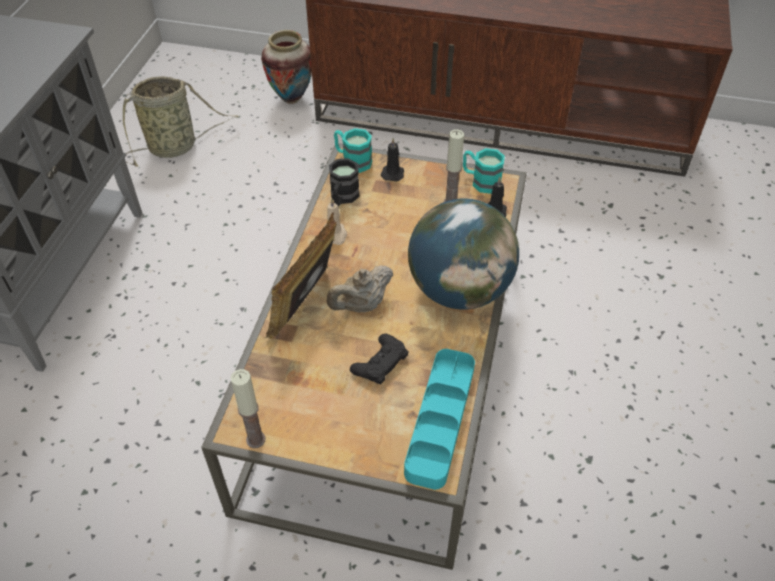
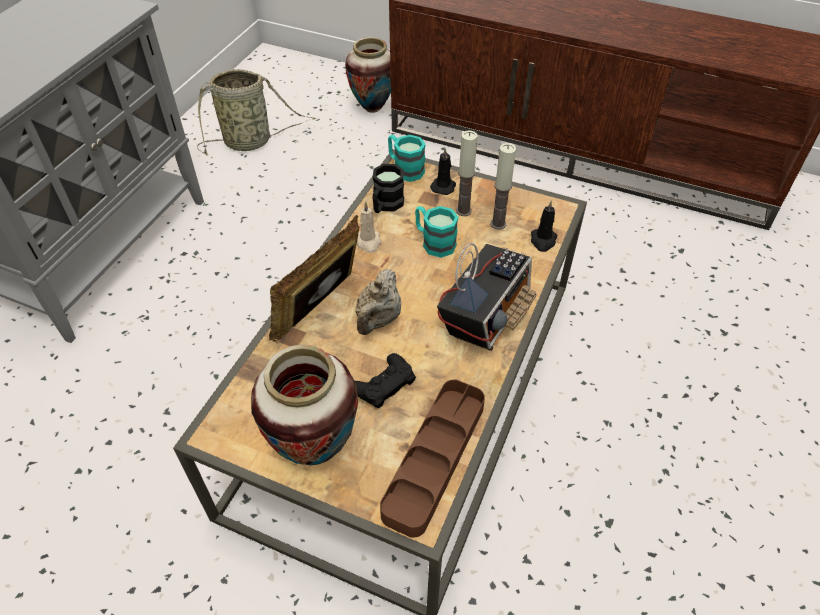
camera: 10 degrees right, 0 degrees up
(255, 439) = (231, 448): candle -> candle (463, 211)
(332, 429) = (315, 450): none -> vase
(361, 305) = (378, 319): beige teapot -> beige teapot turned 45 degrees counterclockwise
(440, 420) = (434, 459): turquoise tray -> brown tray
(458, 289) = (486, 317): globe -> radio
(480, 181) = (535, 205): turquoise mug -> turquoise mug (434, 242)

